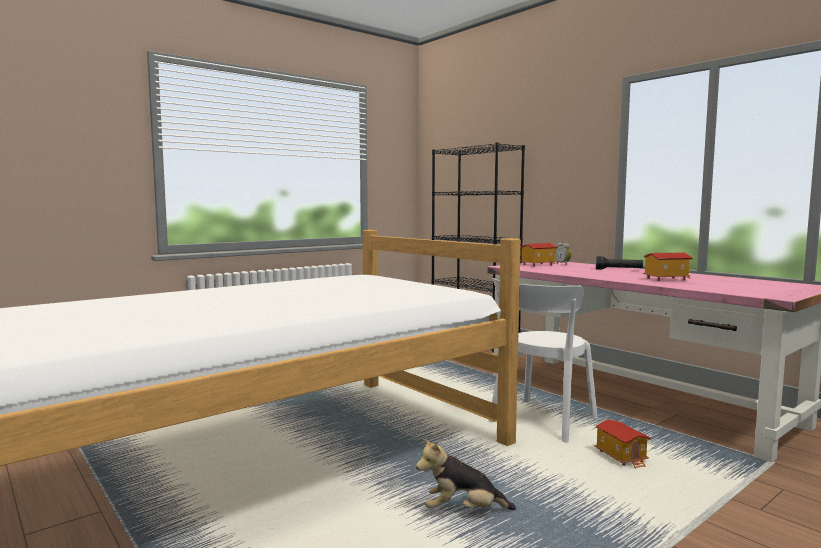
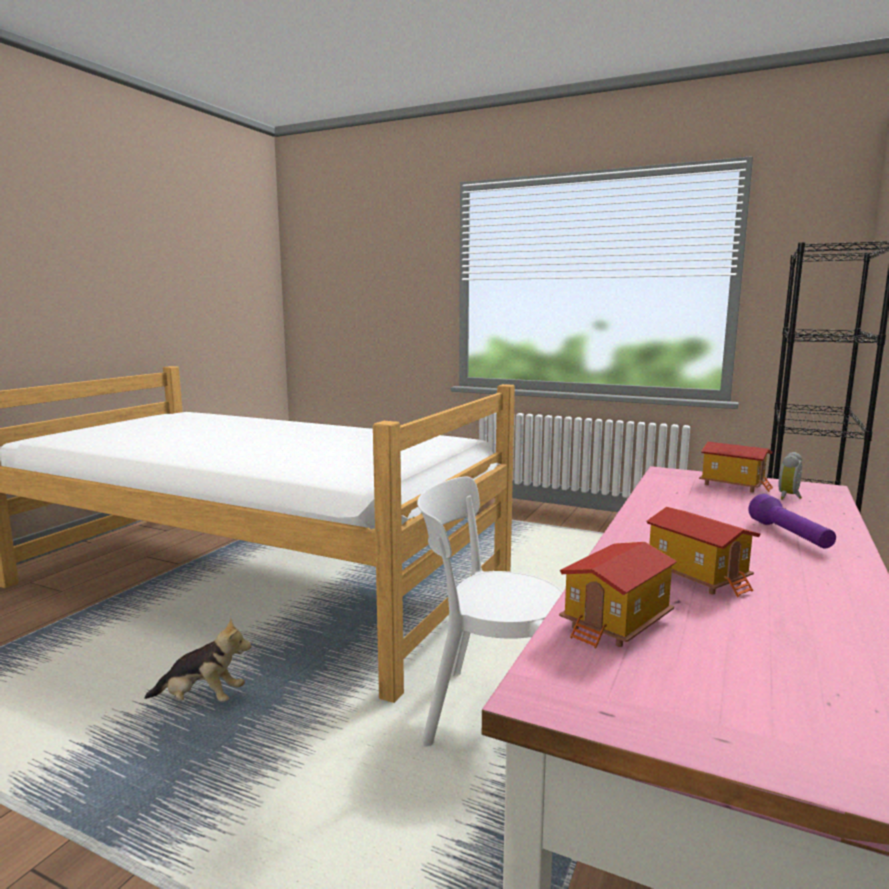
camera: 65 degrees right, 5 degrees up
(463, 511) = (201, 699): plush toy -> plush toy turned 120 degrees clockwise
(618, 270) = (790, 536): black flashlight -> purple flashlight
(621, 457) = (402, 807): toy house -> toy house (617, 624)

